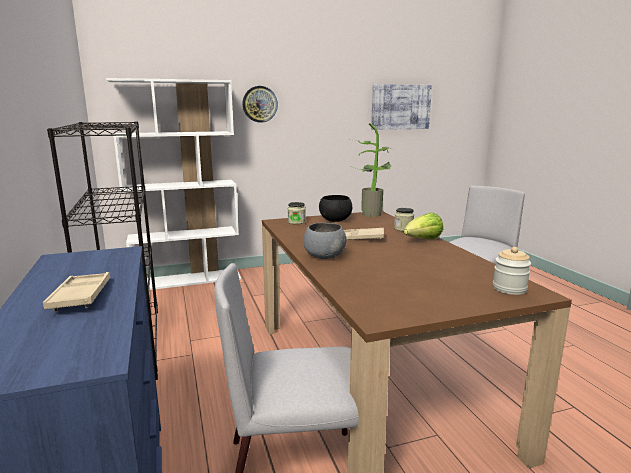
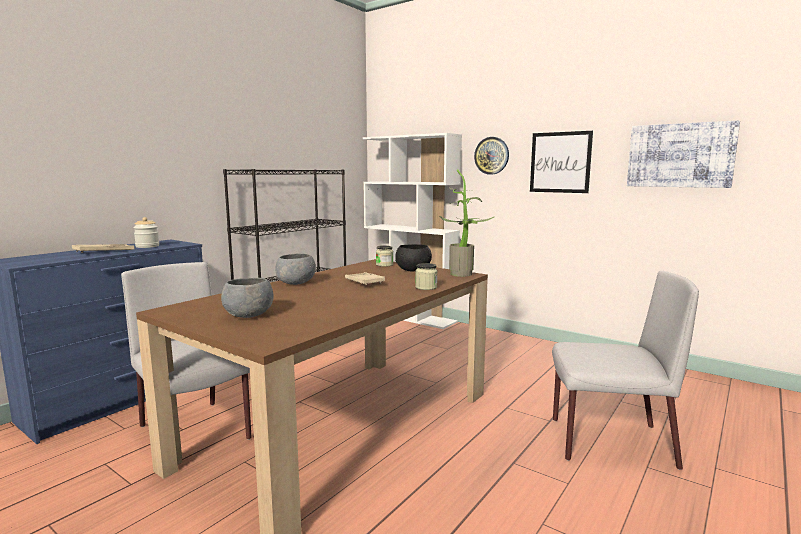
camera: 55 degrees right, 5 degrees down
(322, 111) = (560, 162): none -> picture
(422, 240) = (394, 296): lettuce -> none
(437, 288) = (249, 315): none -> grey bowl
(509, 289) = (271, 334): jar -> jar (147, 246)

